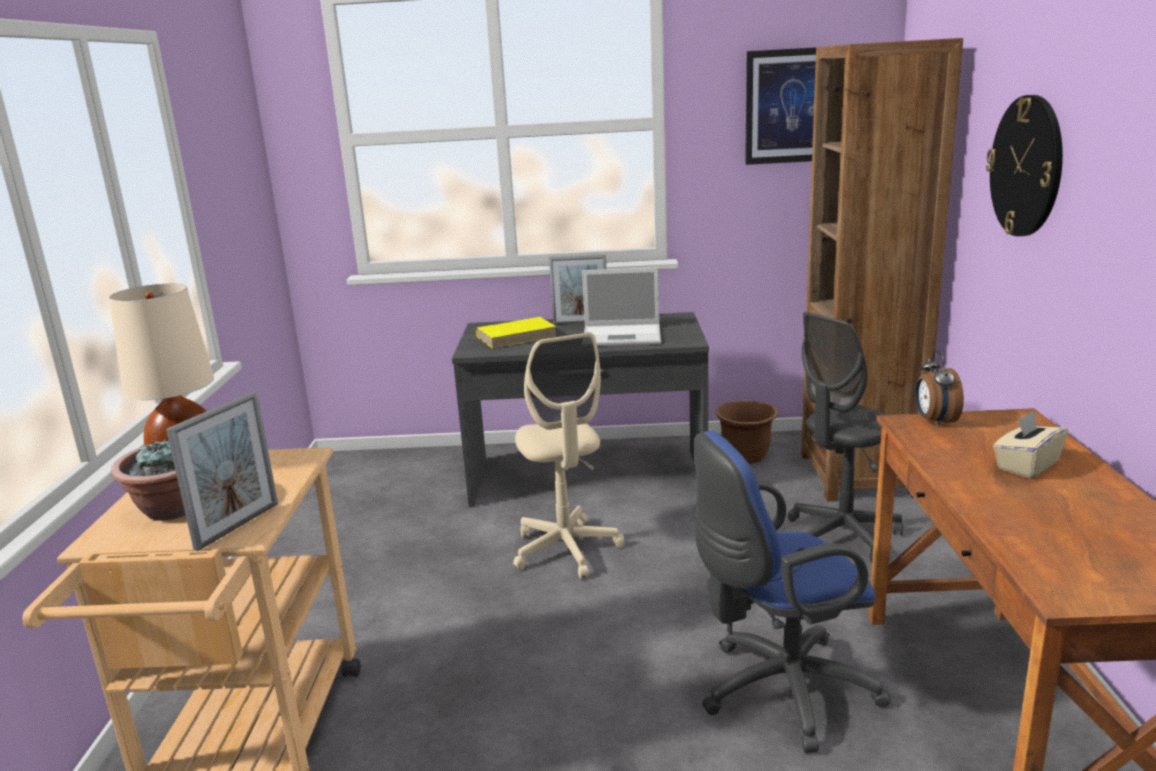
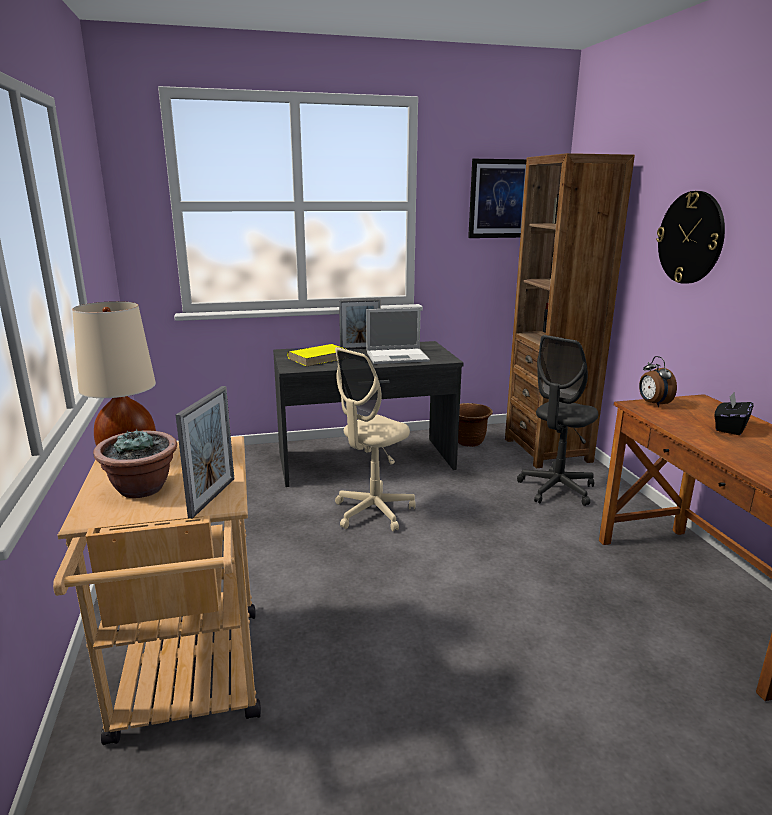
camera: 15 degrees left, 0 degrees up
(566, 550) = (373, 512): beige office chair -> beige office chair turned 75 degrees clockwise
(779, 691) = (566, 595): blue office chair -> none
(1026, 466) = (730, 428): beige tissue box -> black tissue box

